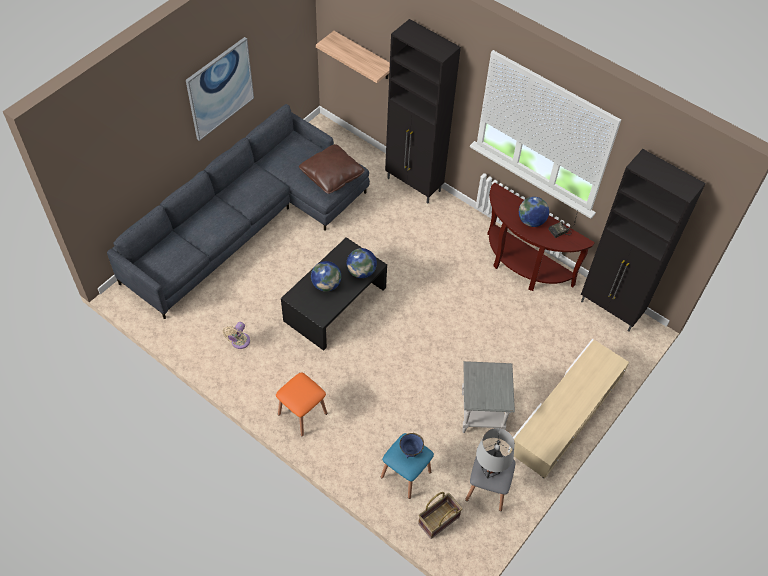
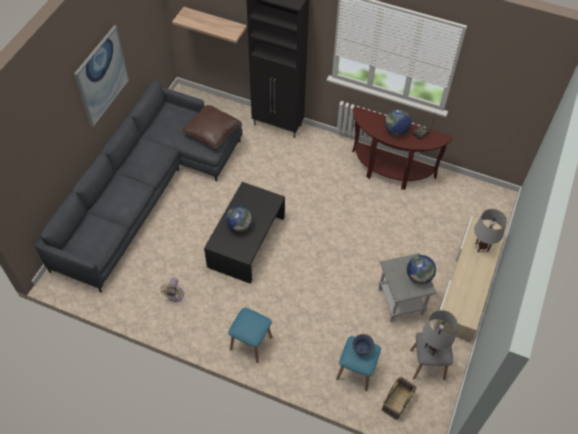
camera: 15 degrees left, 0 degrees up
(302, 413) = (251, 343): orange stool -> blue stool
(361, 272) = (265, 208): globe -> globe (419, 276)
(591, 376) = (481, 247): none -> grey table lamp
(611, 310) = (472, 189): black cabinet -> none

